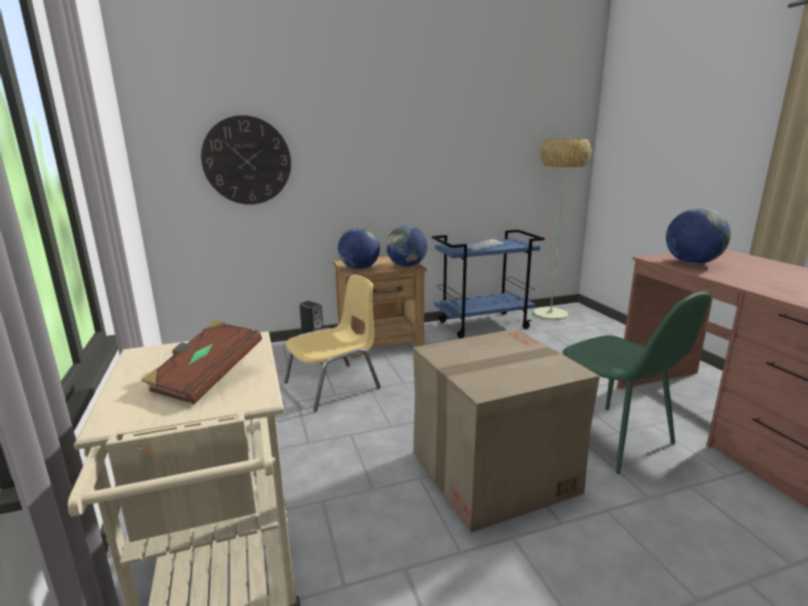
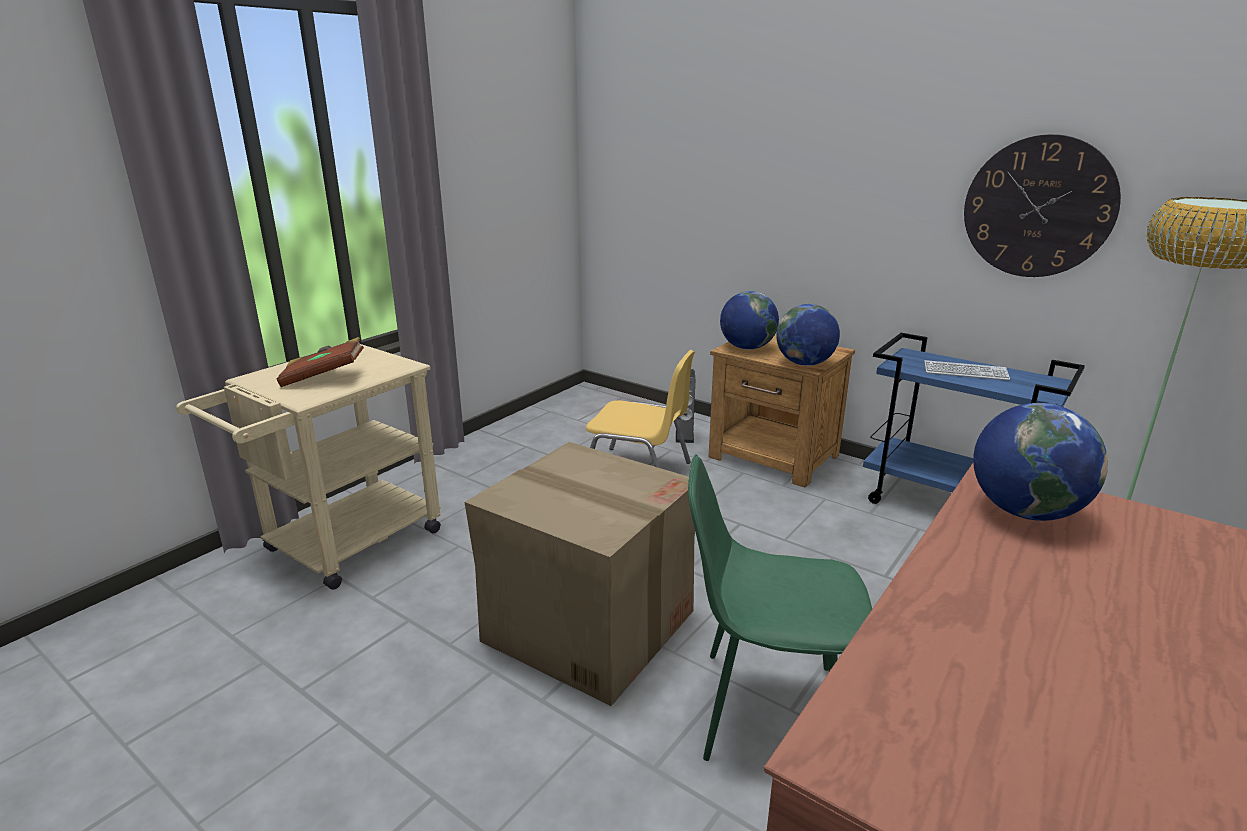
camera: 55 degrees right, 5 degrees up
(247, 161) = (677, 183): wall clock -> wall clock (1038, 207)
(614, 439) = (764, 710): green chair -> green chair turned 75 degrees clockwise

